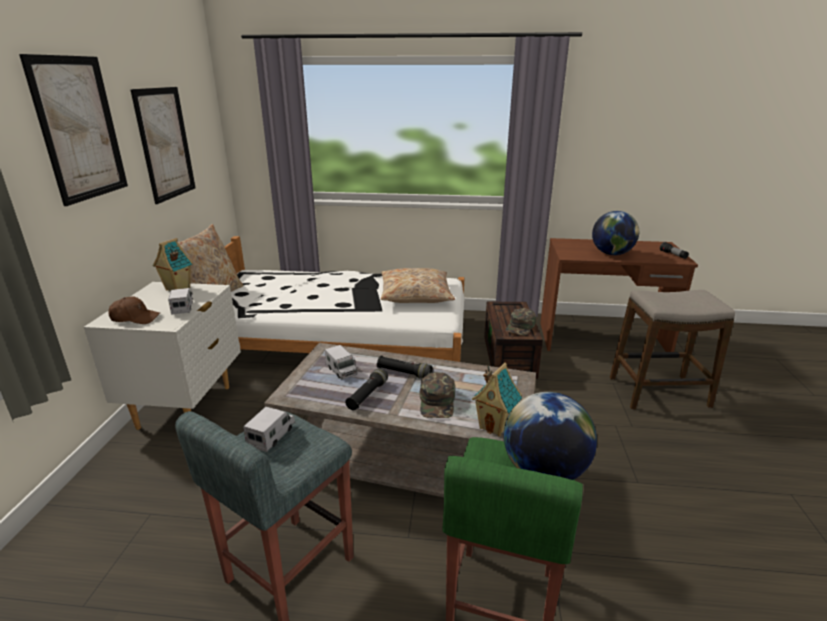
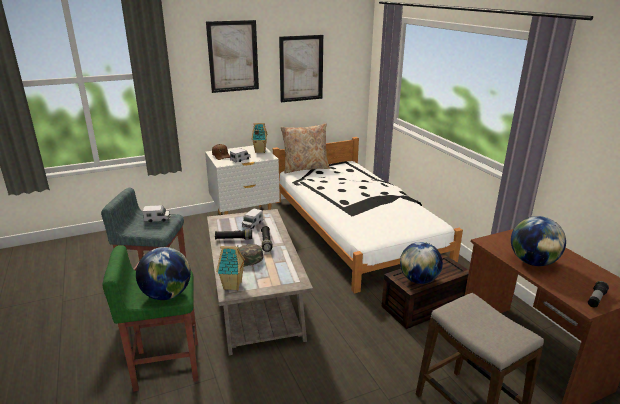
camera: 60 degrees right, 0 degrees up
(416, 295) = (392, 219): beige pillow -> none
(520, 326) = (418, 280): green cap -> globe

